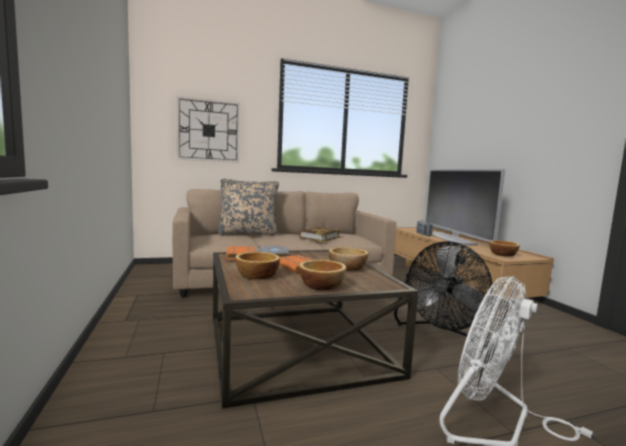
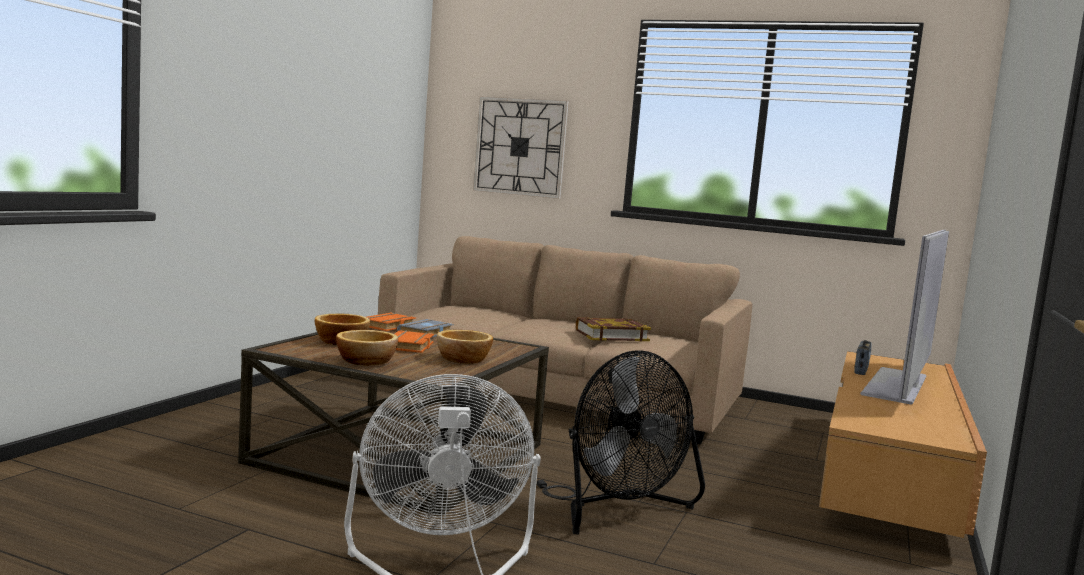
camera: 40 degrees right, 0 degrees up
(248, 234) = (519, 314): grey pillow -> none
(442, 333) = (612, 509): black fan -> black fan turned 120 degrees counterclockwise
(502, 254) = (886, 422): bowl -> none

